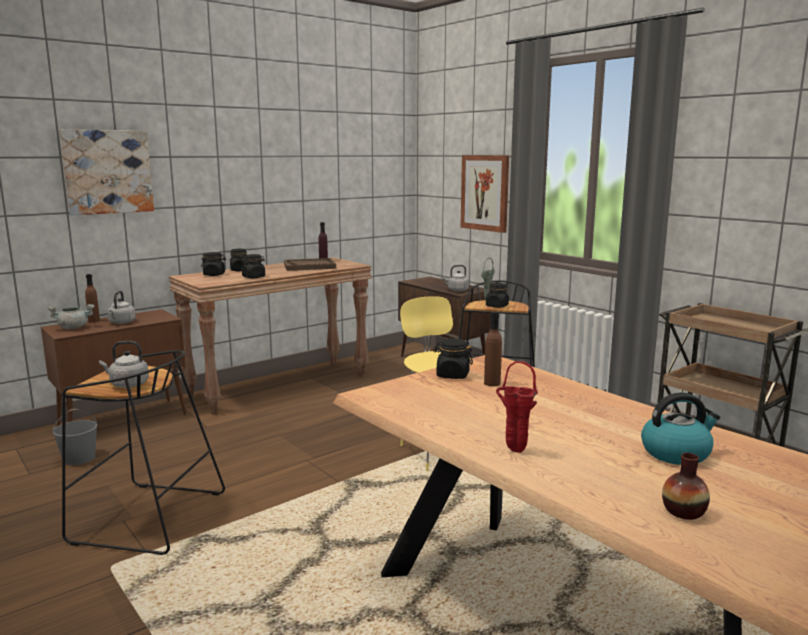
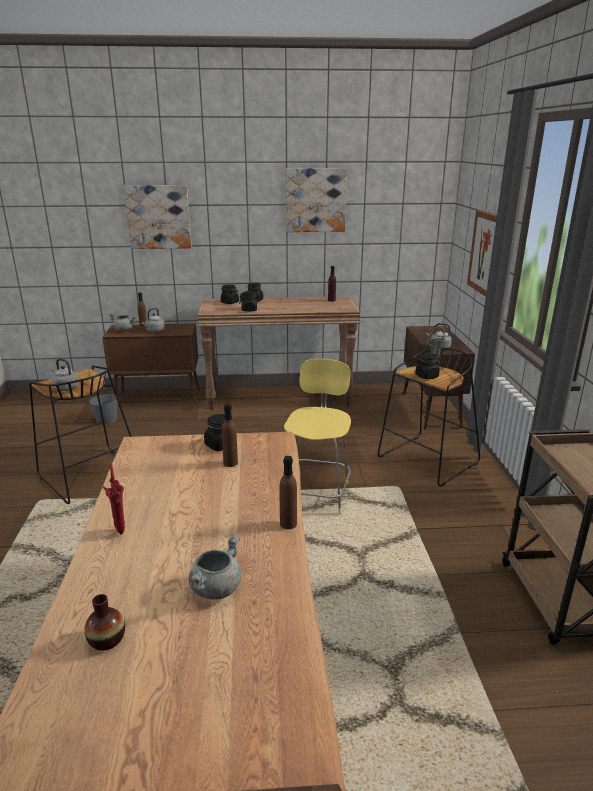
camera: 35 degrees right, 10 degrees up
(291, 151) = (315, 200): none -> picture
(309, 266) = (310, 304): brown tray -> none
(629, 403) = (288, 523): none -> brown bottle
(676, 453) = (215, 588): kettle -> grey cooking pot

